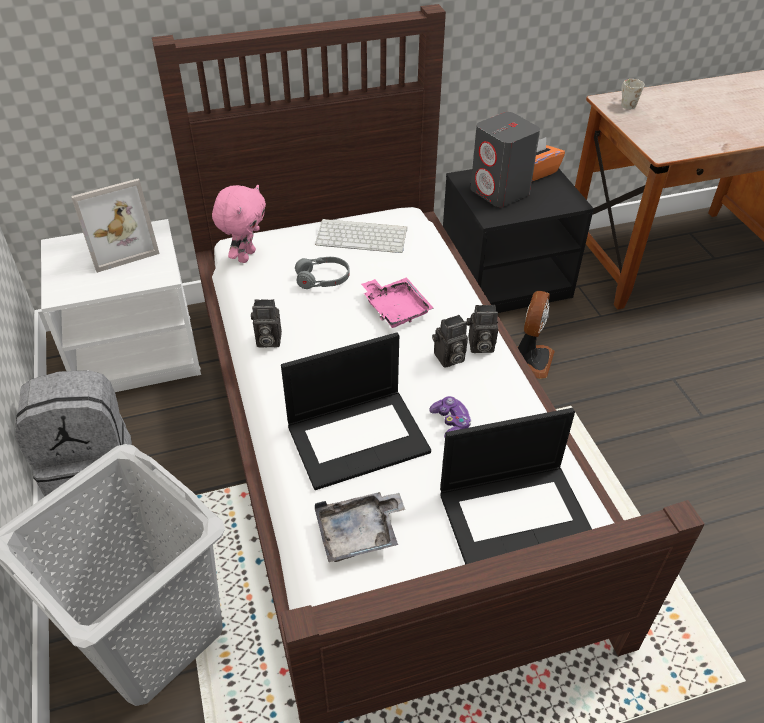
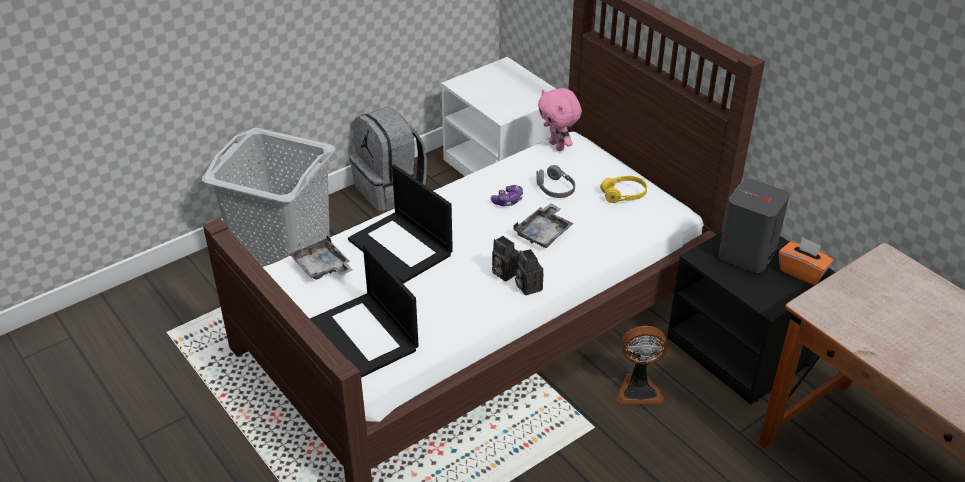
camera: 70 degrees right, 5 degrees down
(120, 246) = (521, 88): picture frame -> none
(245, 256) = (557, 146): pink plush toy -> pink plush toy turned 60 degrees clockwise
(267, 341) = (471, 182): camera -> none
(363, 236) = (623, 194): keyboard -> yellow headphones
(396, 309) = (544, 233): pink tray -> grey tray
(451, 423) = (436, 287): game controller -> game controller (508, 201)
(626, 103) = (894, 271): white mug -> none

